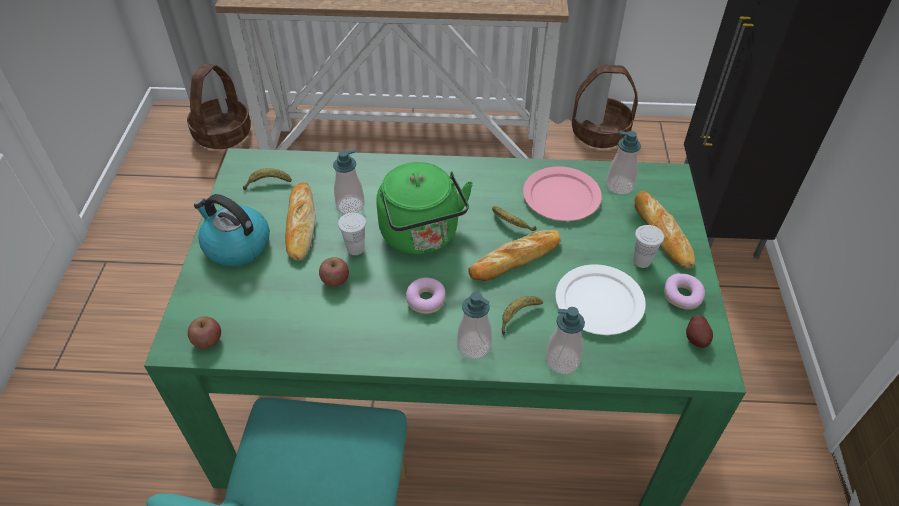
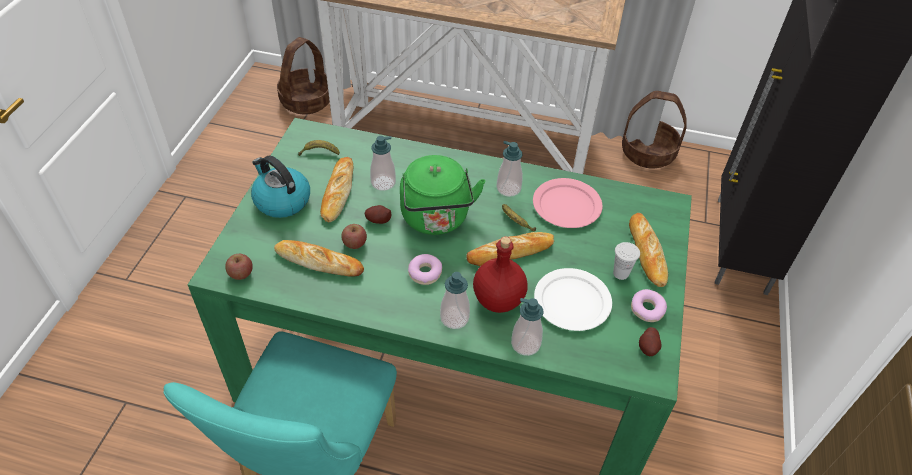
camera: 10 degrees right, 0 degrees up
(299, 309) = (319, 261): none -> bread
(355, 248) = (378, 220): white cup -> potato
(518, 316) = (498, 301): banana -> red bottle
(619, 185) = (621, 204): soap dispenser -> soap dispenser (508, 188)

